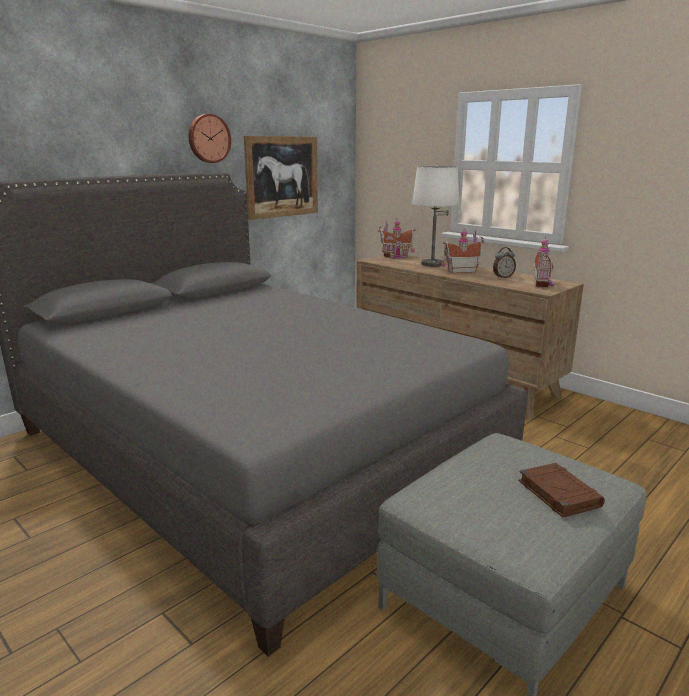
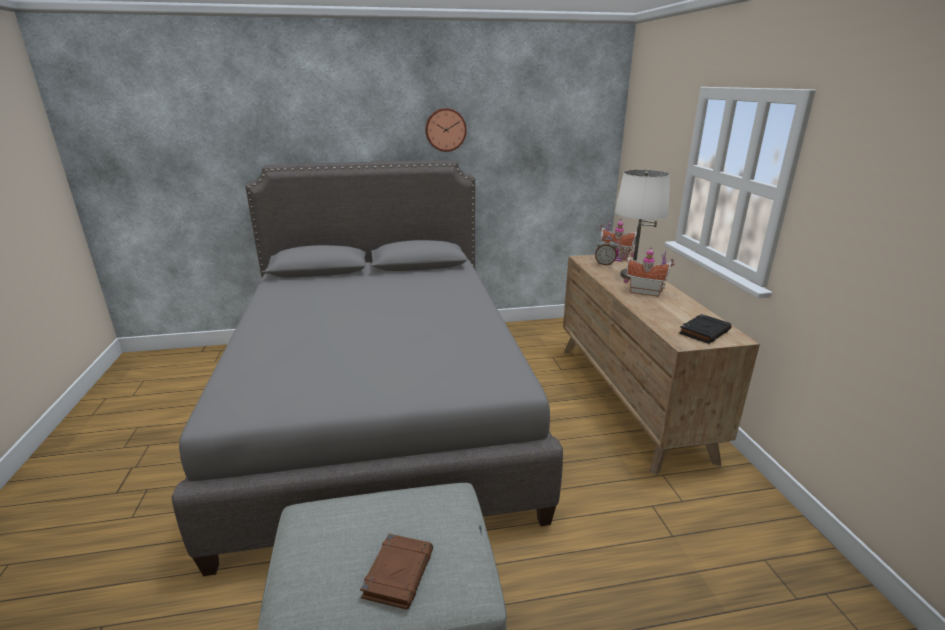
camera: 35 degrees right, 5 degrees up
(282, 177) = (524, 164): picture -> none
(503, 277) = (674, 311): alarm clock -> alarm clock (604, 264)
(543, 284) = (704, 332): toy house -> black book

